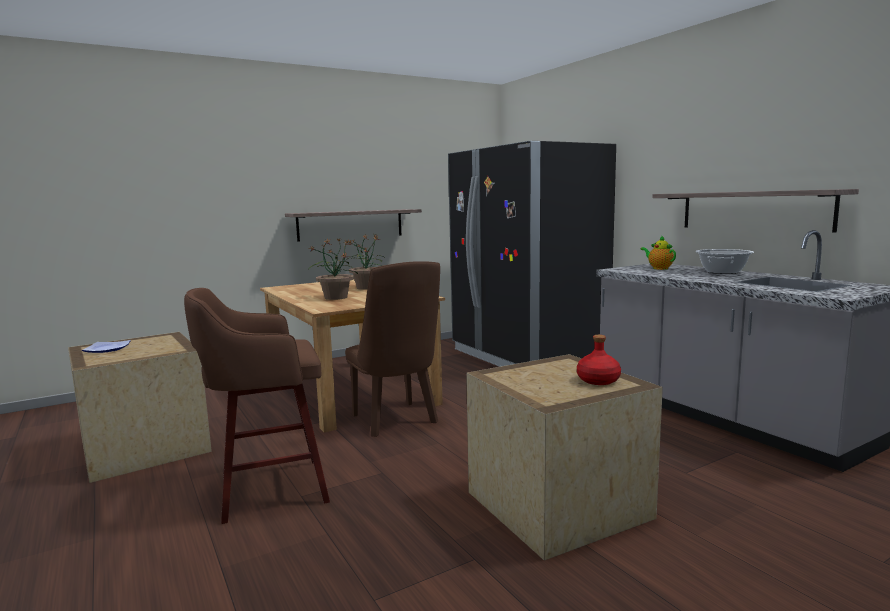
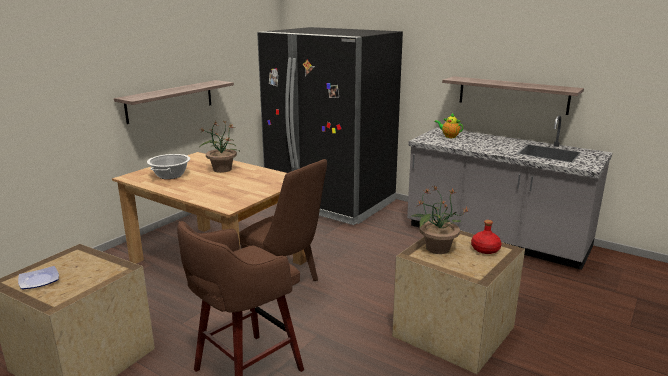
camera: 25 degrees left, 10 degrees up
(335, 297) = (214, 188): potted plant -> potted plant (437, 248)
(722, 272) = (494, 139): cooking pot -> cooking pot (170, 175)

